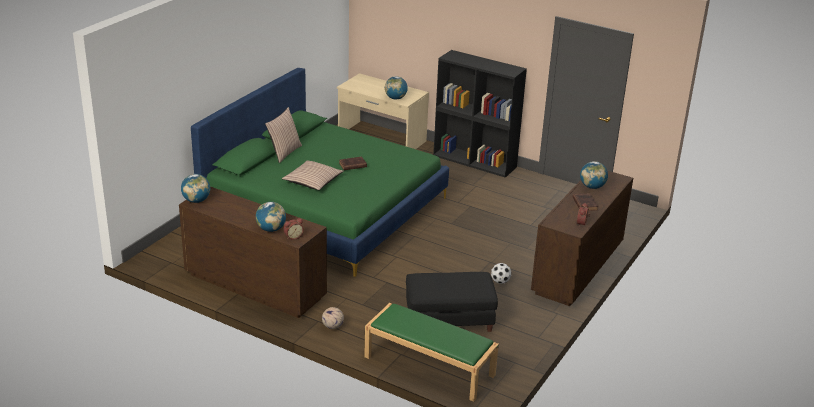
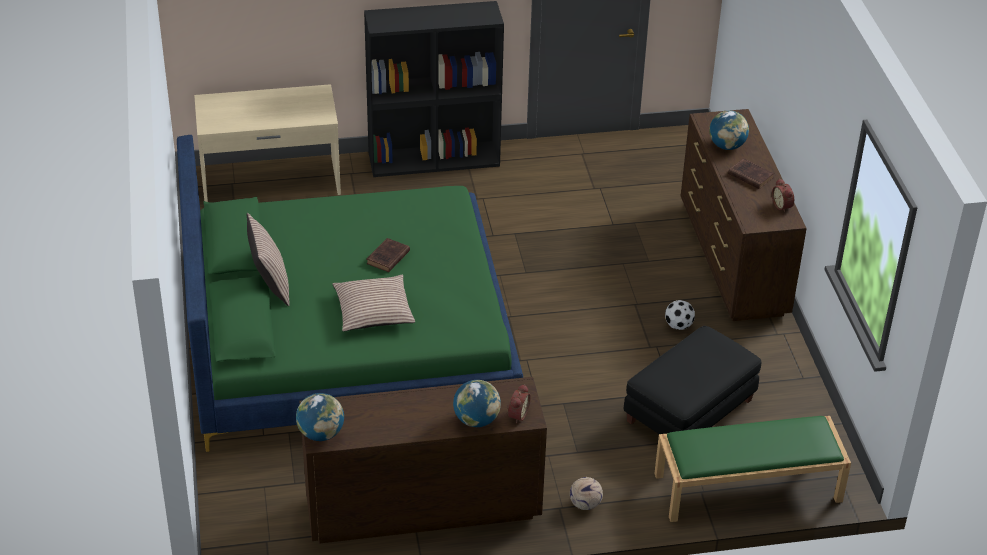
camera: 40 degrees left, 10 degrees up
(395, 98) = (304, 116): globe -> none

